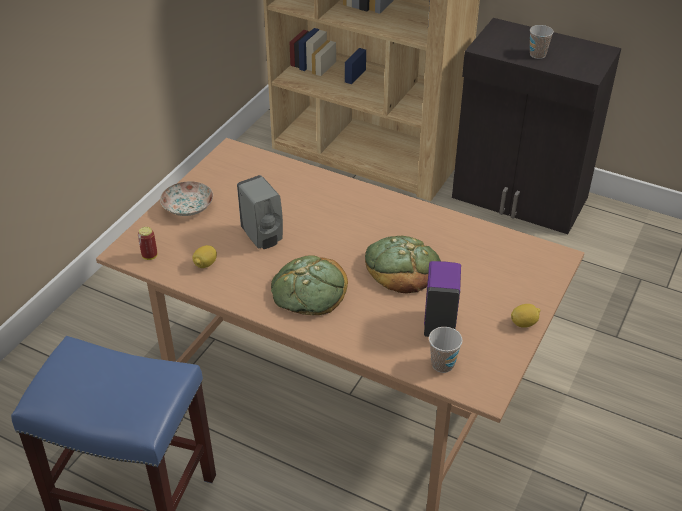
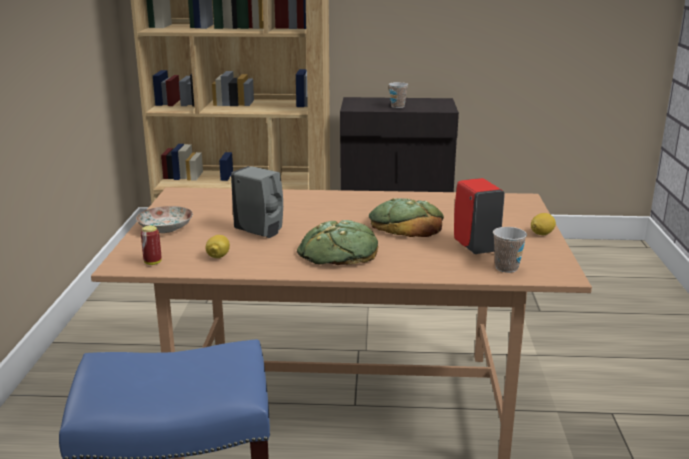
camera: 25 degrees left, 20 degrees down
(439, 323) = (475, 247): purple soap dispenser -> red soap dispenser

